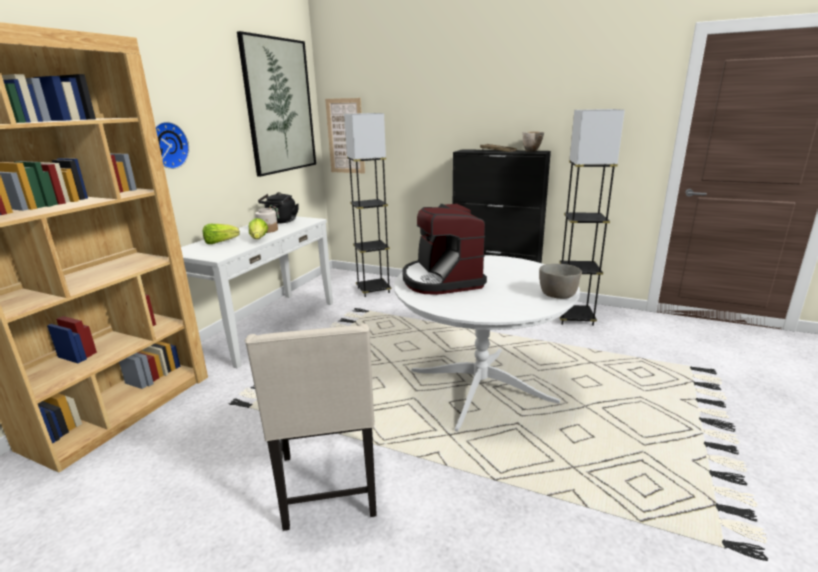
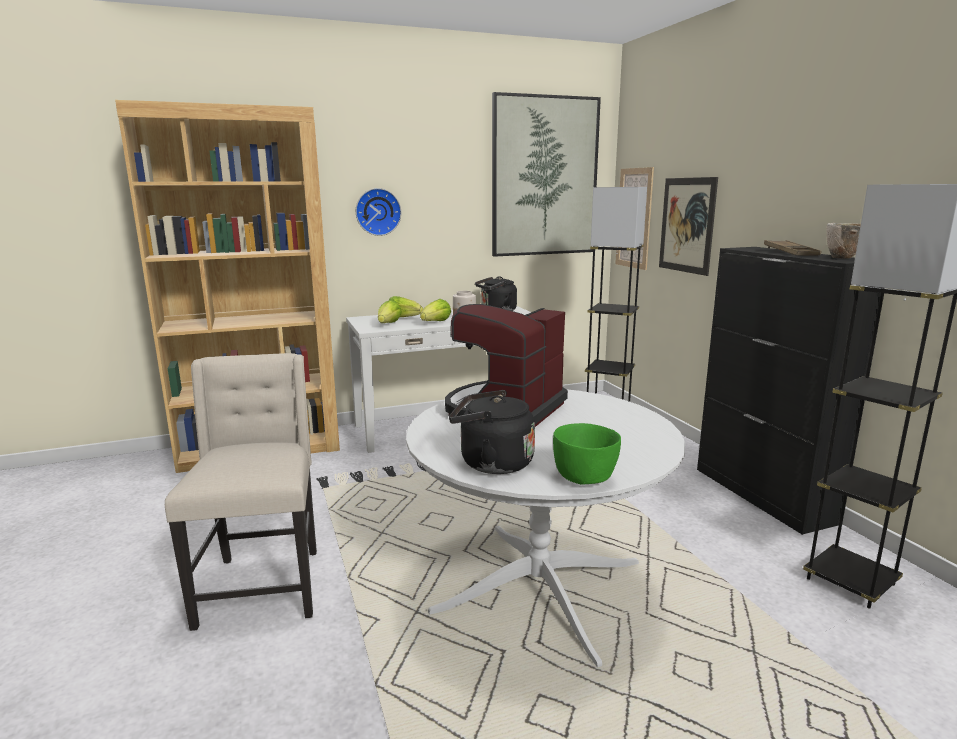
camera: 45 degrees right, 5 degrees down
(222, 249) = (388, 324): none -> lettuce
(330, 487) = (262, 586): beige chair -> beige chair turned 135 degrees clockwise
(399, 138) = (687, 225): none -> picture
(508, 306) = (491, 463): none -> black kettle
(557, 295) = (585, 477): grey bowl -> green bowl

